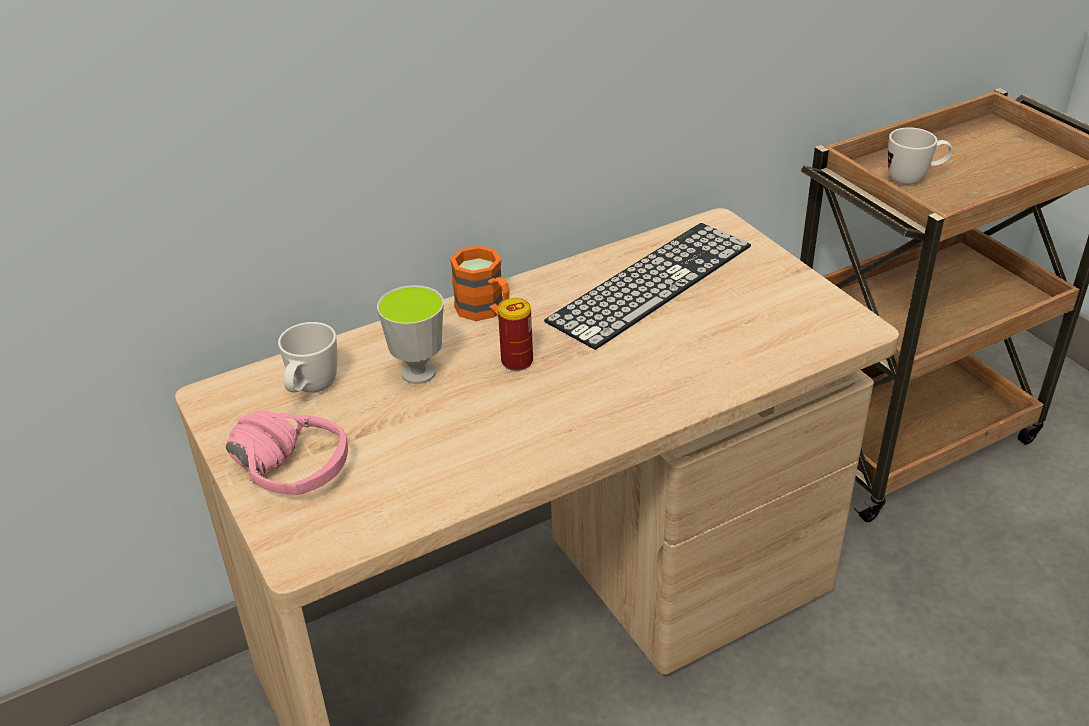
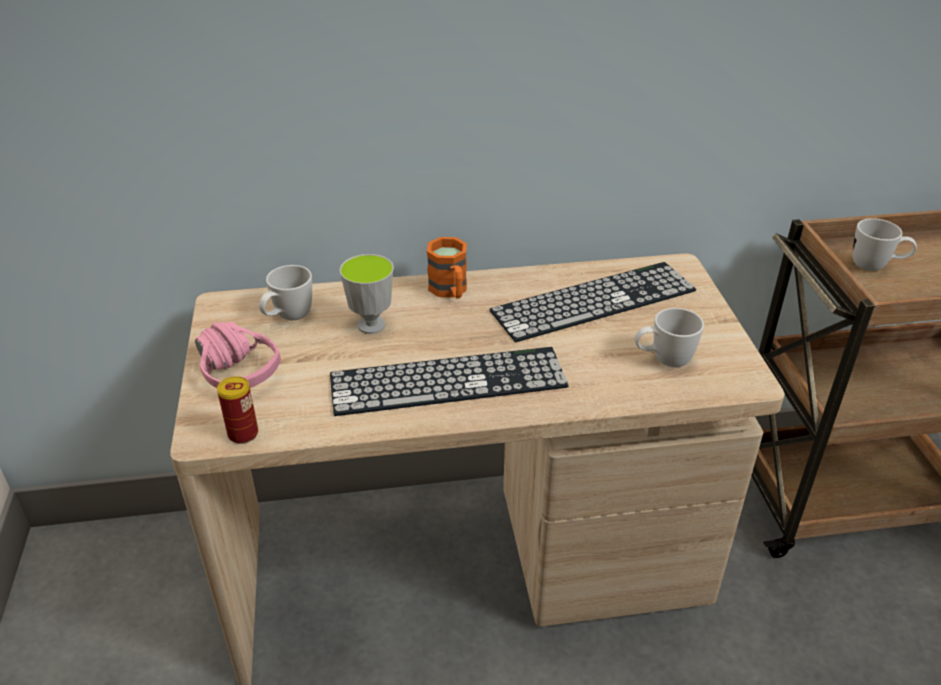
camera: 20 degrees right, 0 degrees up
(517, 361) = (449, 335): can -> can (243, 434)
(547, 412) = (448, 381): none -> keyboard
(762, 329) = (663, 360): none -> white mug

